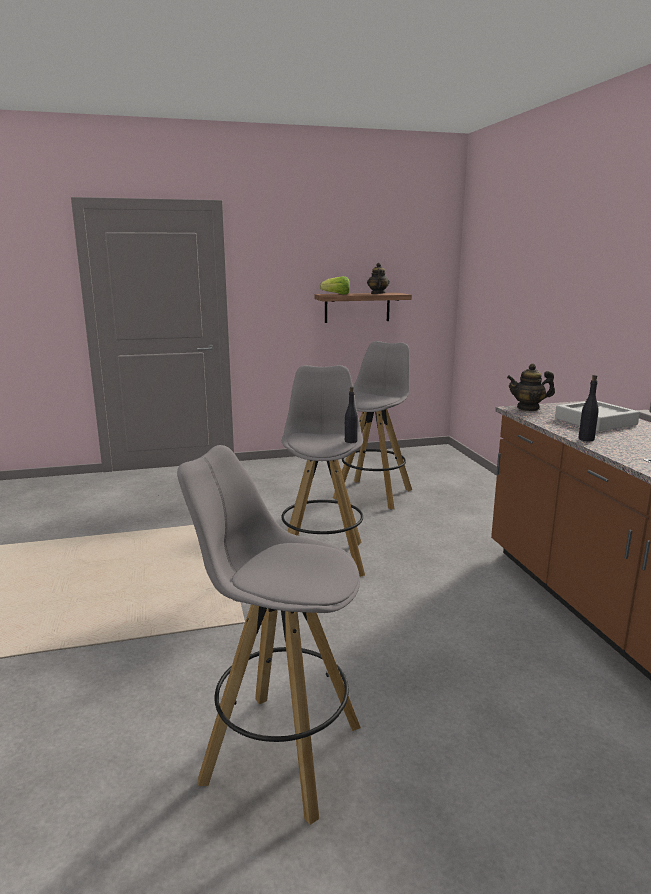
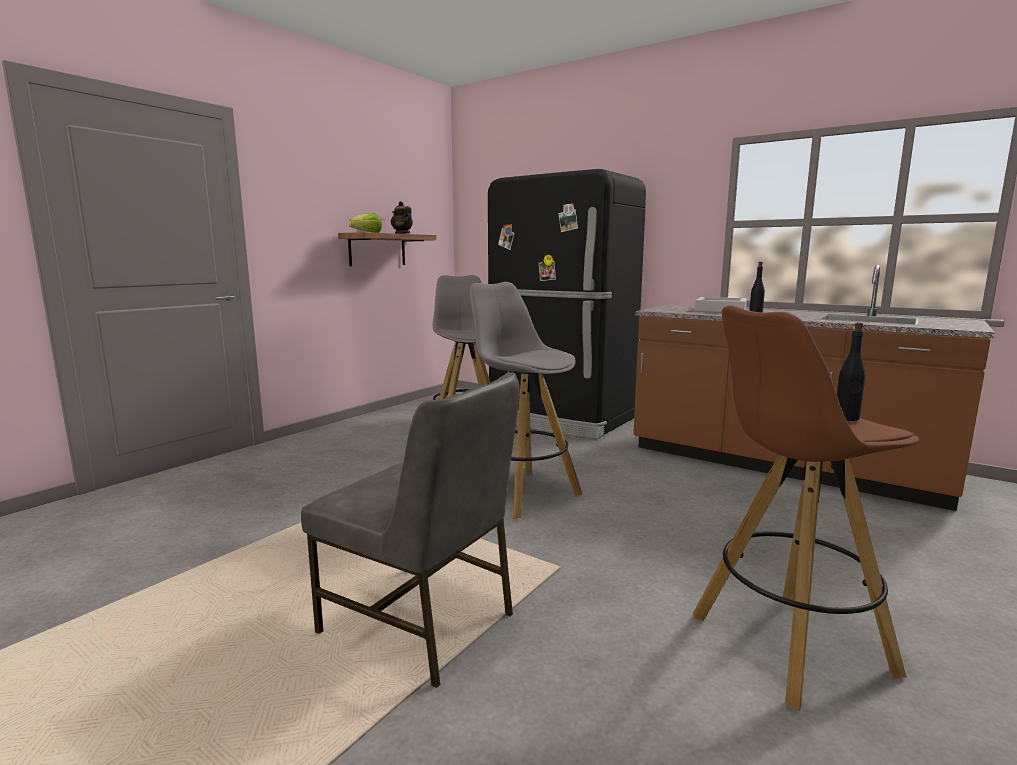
camera: 40 degrees left, 5 degrees down
(119, 616) = (421, 623): none -> grey chair
(280, 752) = (787, 645): grey stool -> brown stool
(350, 441) = (561, 352): black bottle -> black bottle (846, 418)
(482, 500) = (559, 419): none -> black fridge
(528, 408) = (658, 309): teapot -> none

